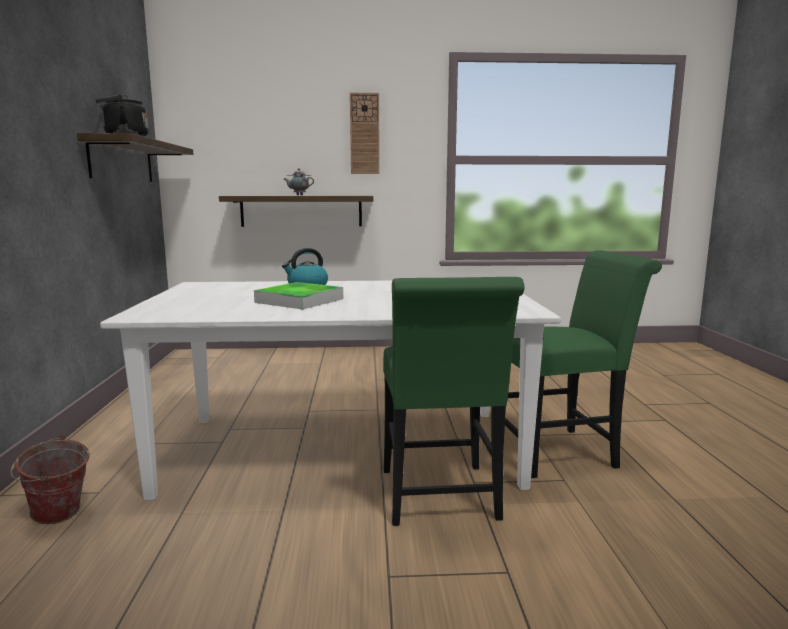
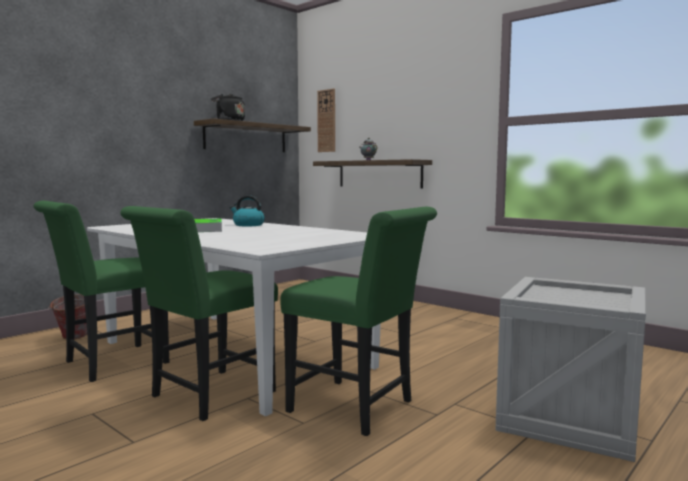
camera: 45 degrees right, 5 degrees down
(233, 521) = (109, 364): none -> green chair
(364, 134) = (427, 103): wall clock -> wall clock (326, 121)
(659, 406) = (567, 419): none -> crate

